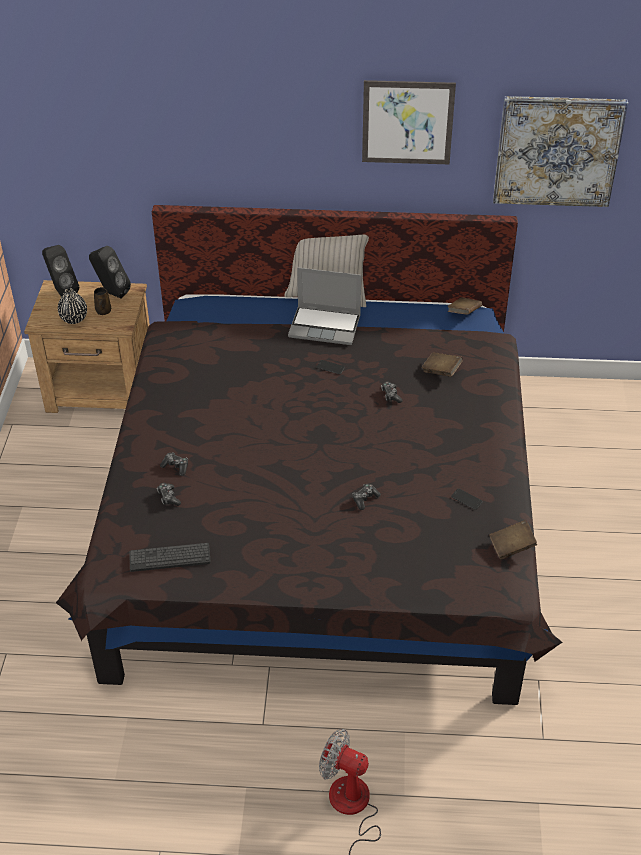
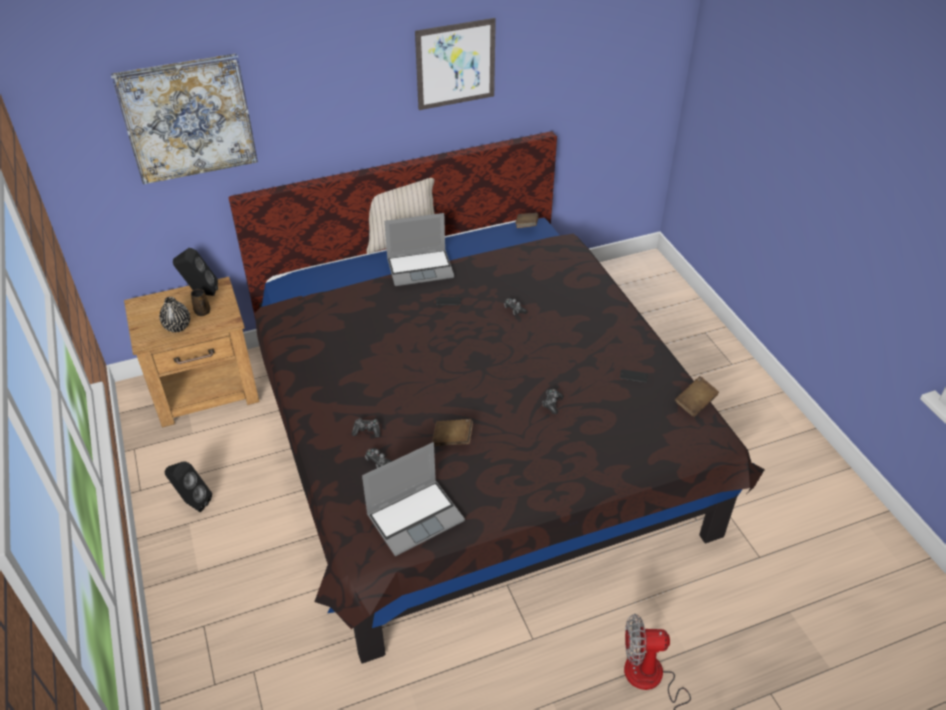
camera: 25 degrees left, 0 degrees up
(62, 291) = (149, 305): black speaker -> black speaker (192, 503)
(170, 558) = (415, 517): keyboard -> laptop
(441, 371) = (541, 278): brown book -> brown book (452, 439)
(557, 151) = (580, 65): picture -> picture (188, 118)

